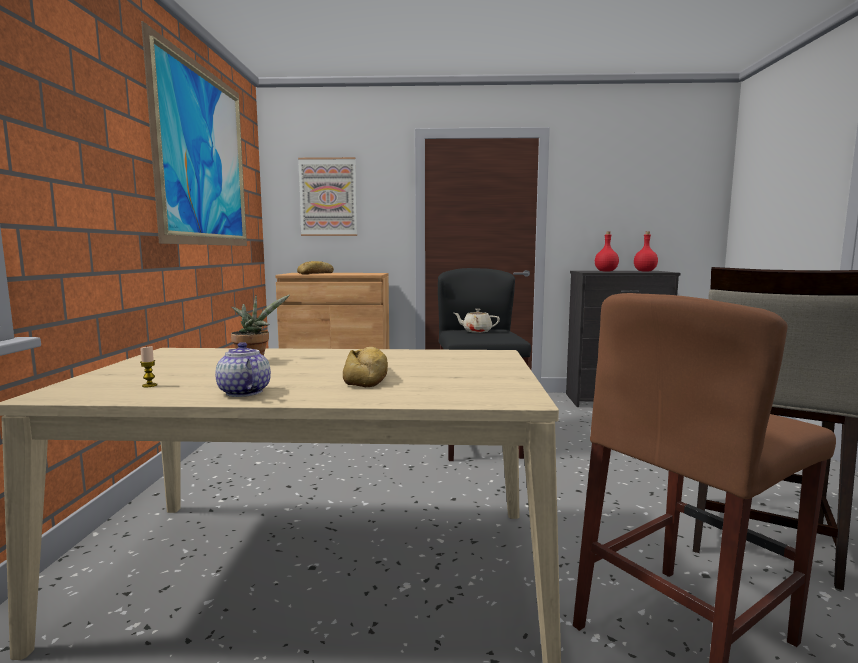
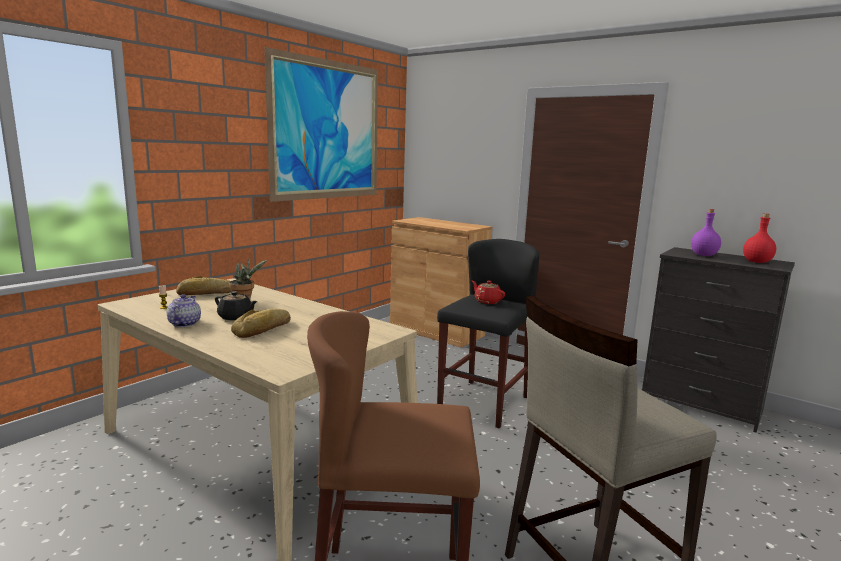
camera: 35 degrees right, 5 degrees up
(296, 374) = (236, 317): none -> black teapot
(317, 273) = (428, 221): bread -> bread (205, 293)
(328, 197) = (451, 153): picture -> none
(476, 331) = (487, 301): beige teapot -> red teapot
(606, 271) = (703, 255): red bottle -> purple bottle

